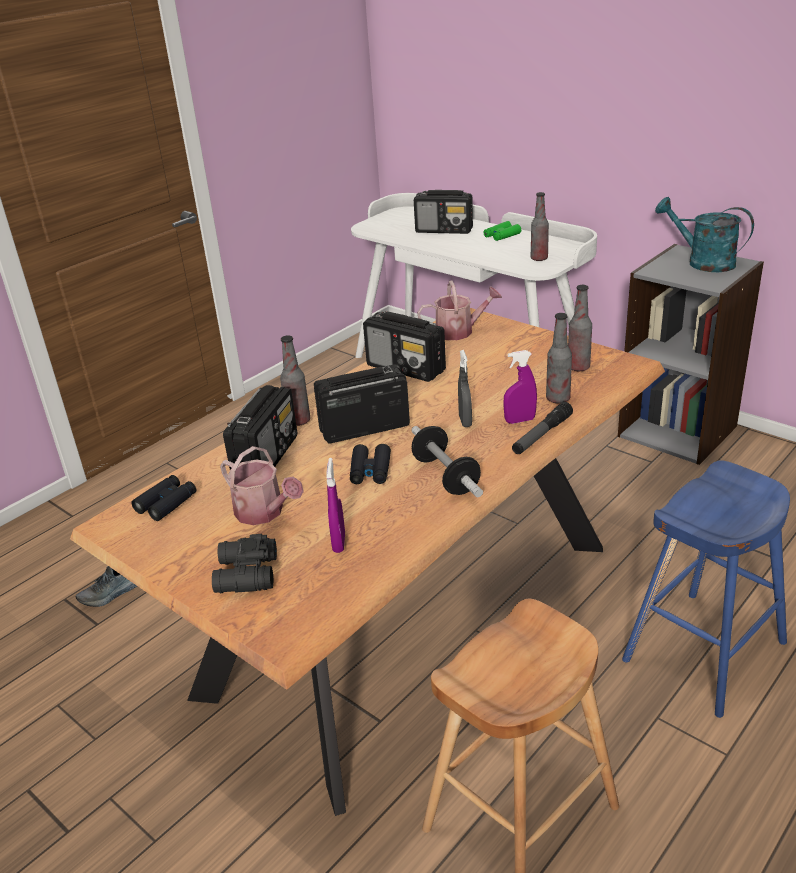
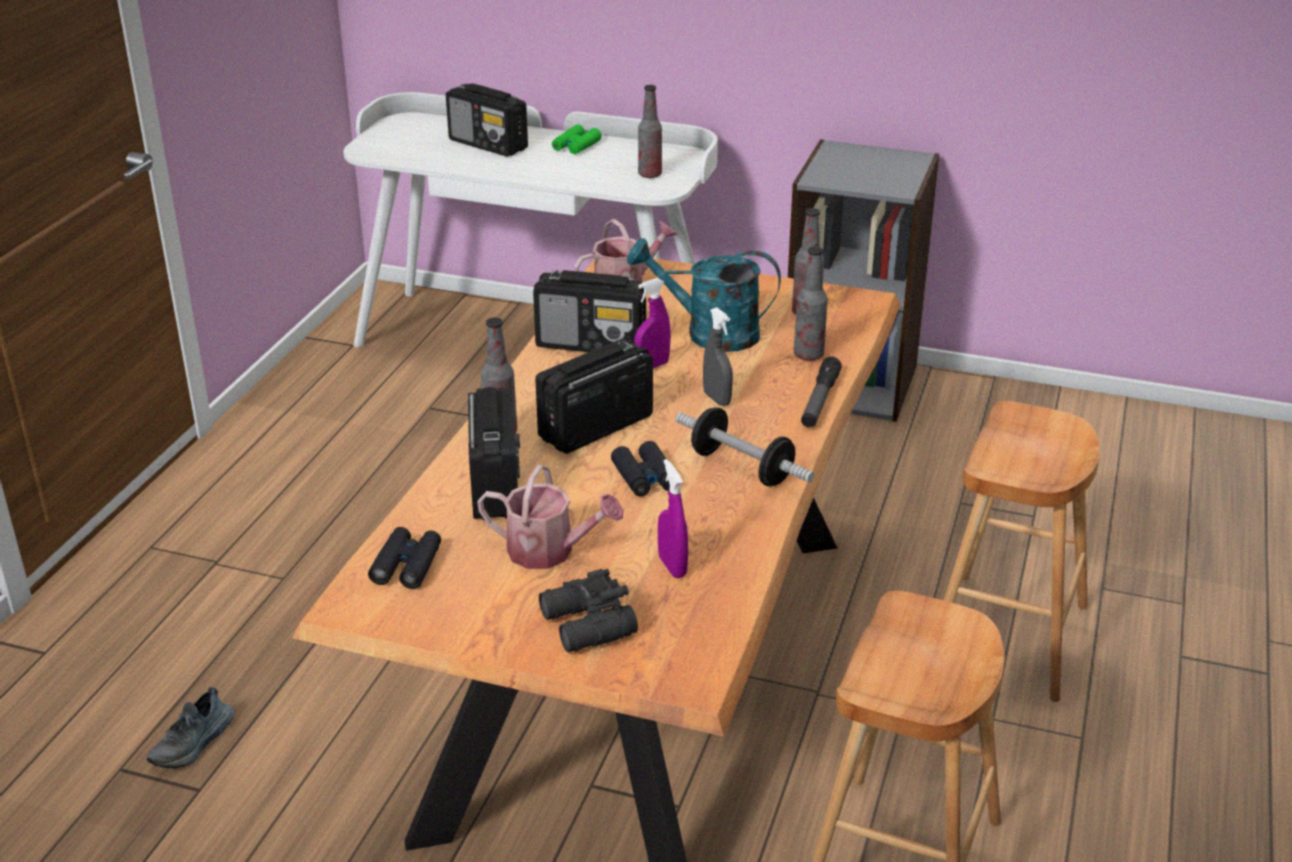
camera: 25 degrees left, 0 degrees up
(444, 230) = (488, 145): radio -> radio turned 45 degrees clockwise
(519, 420) = (782, 388): purple spray bottle -> purple spray bottle (652, 366)
(702, 262) = (870, 161): turquoise watering can -> turquoise watering can (709, 333)
(704, 651) = (1007, 635): blue stool -> brown stool

